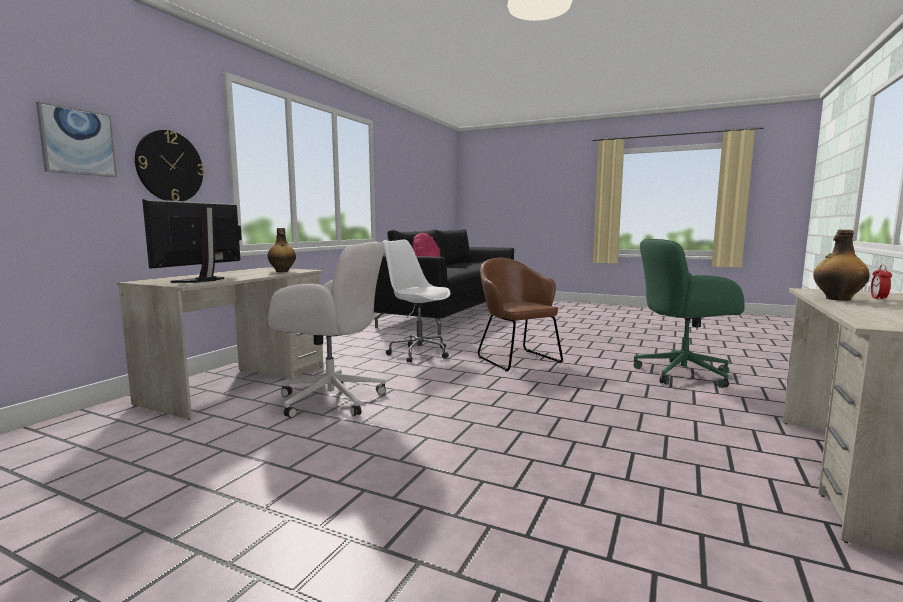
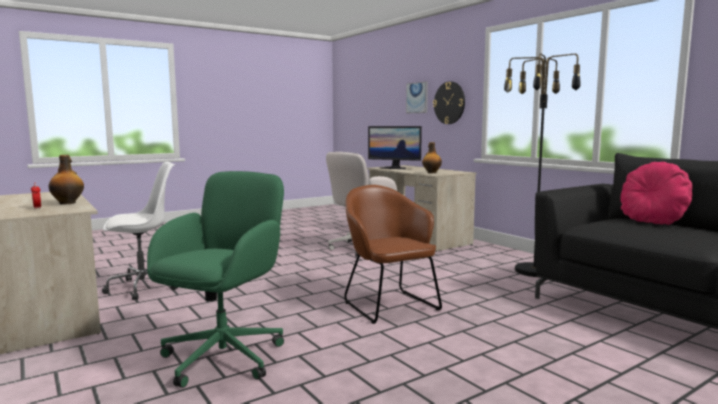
camera: 120 degrees right, 0 degrees up
(202, 280) = (394, 168): monitor -> monitor turned 150 degrees clockwise
(370, 338) = (533, 271): none -> floor lamp
(418, 353) = (451, 277): white office chair -> white office chair (145, 287)
(516, 358) = (388, 304): brown armchair -> brown armchair turned 120 degrees counterclockwise

